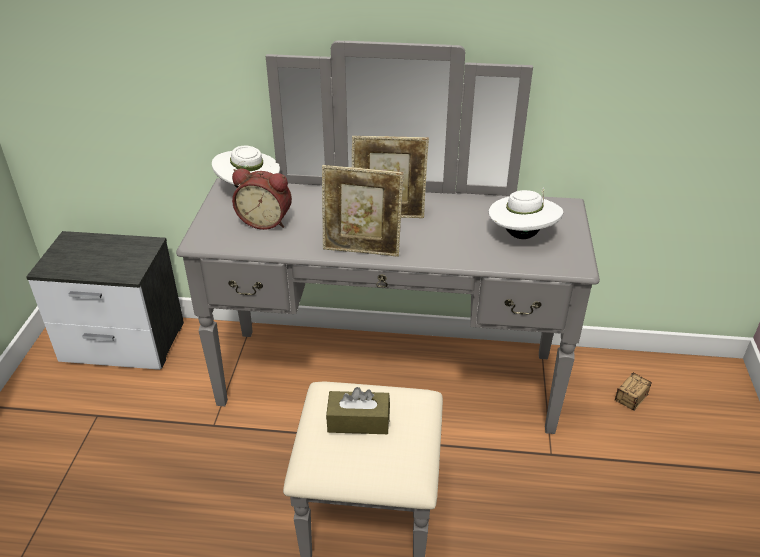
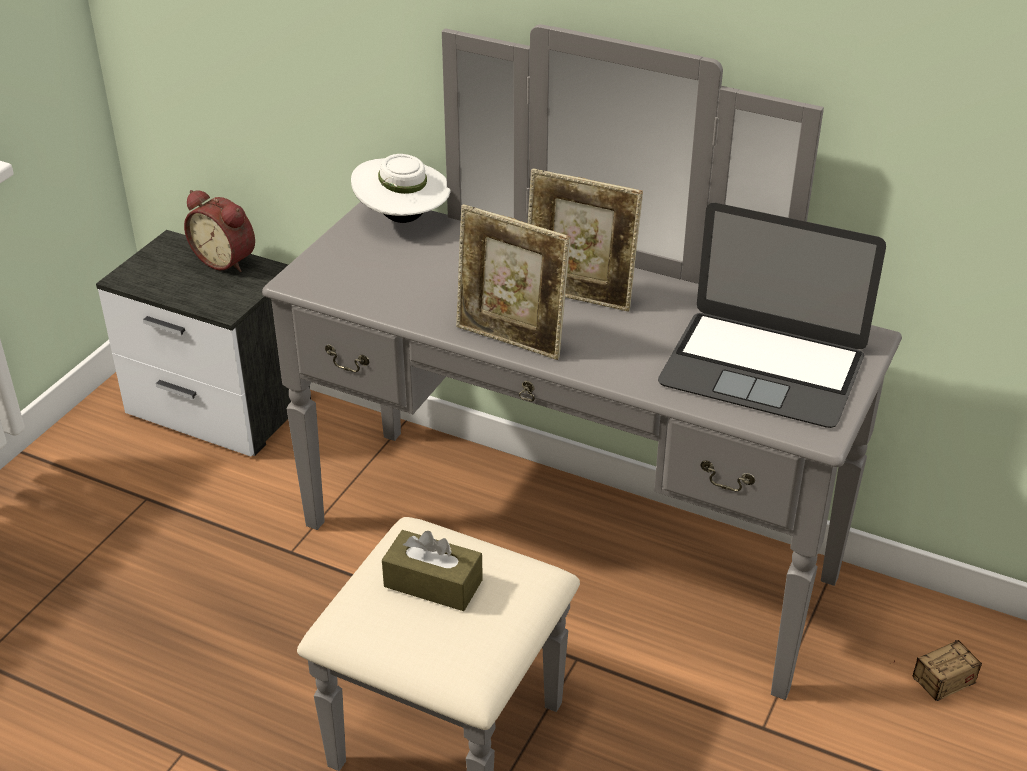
camera: 20 degrees right, 0 degrees up
(266, 221) = (401, 270): alarm clock -> alarm clock (227, 260)
(522, 235) = (762, 368): white hat -> laptop

